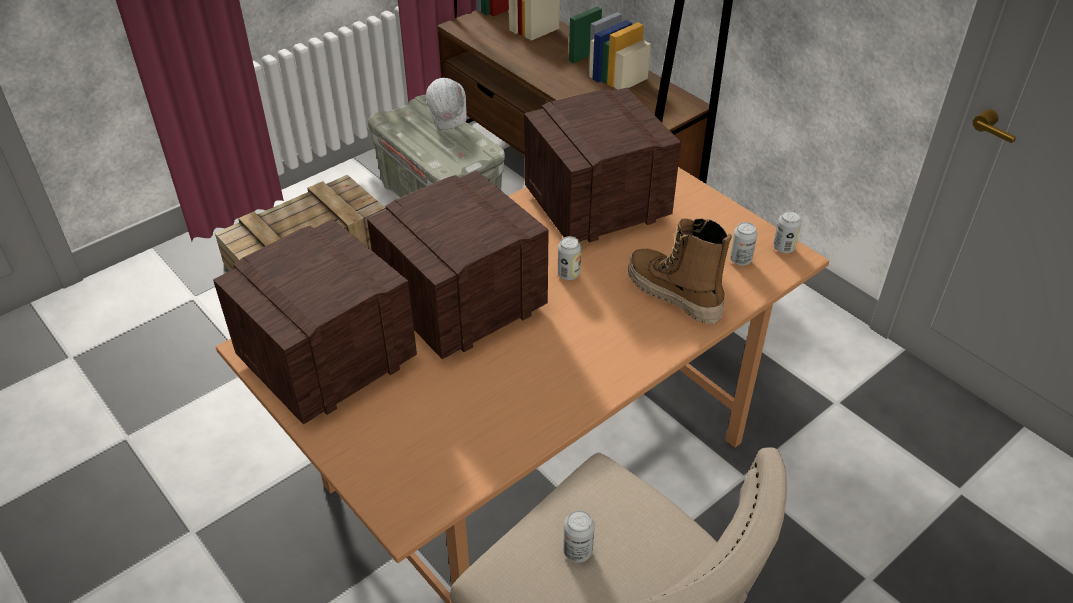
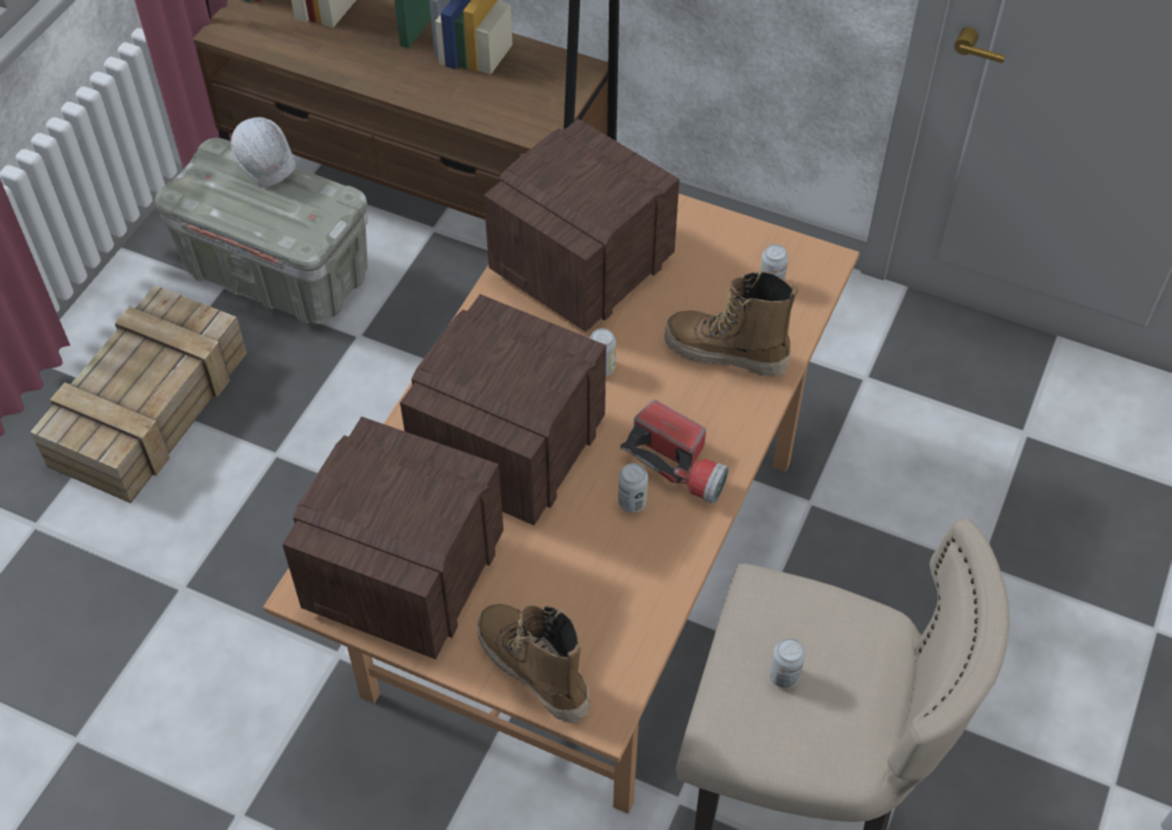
camera: 25 degrees left, 10 degrees up
(373, 464) = (533, 671): none -> boot
(587, 359) = (679, 464): none -> flashlight
(784, 248) = (807, 252): can -> can (632, 502)

